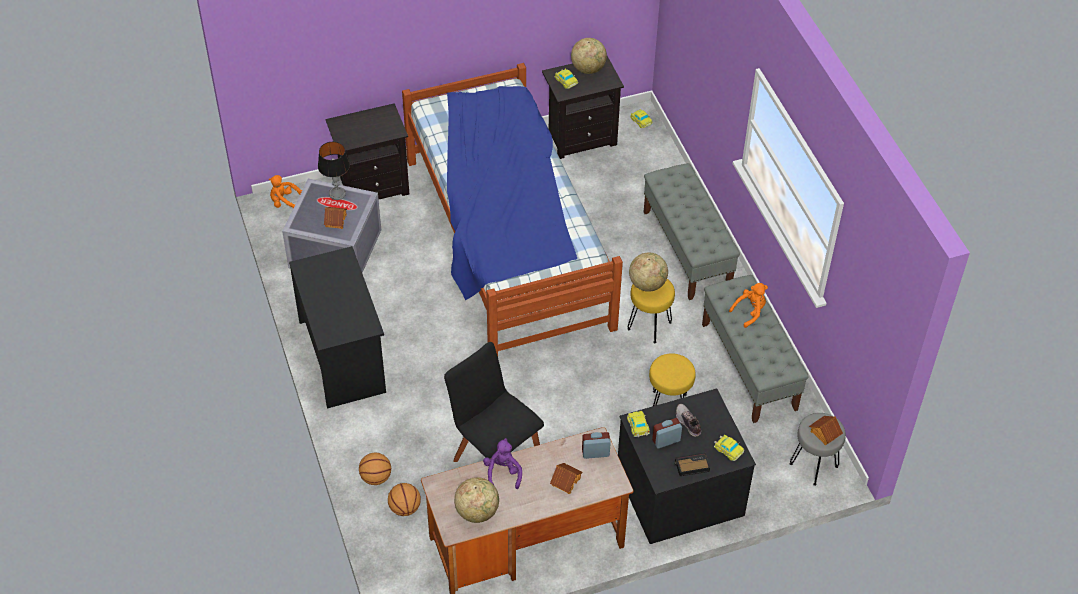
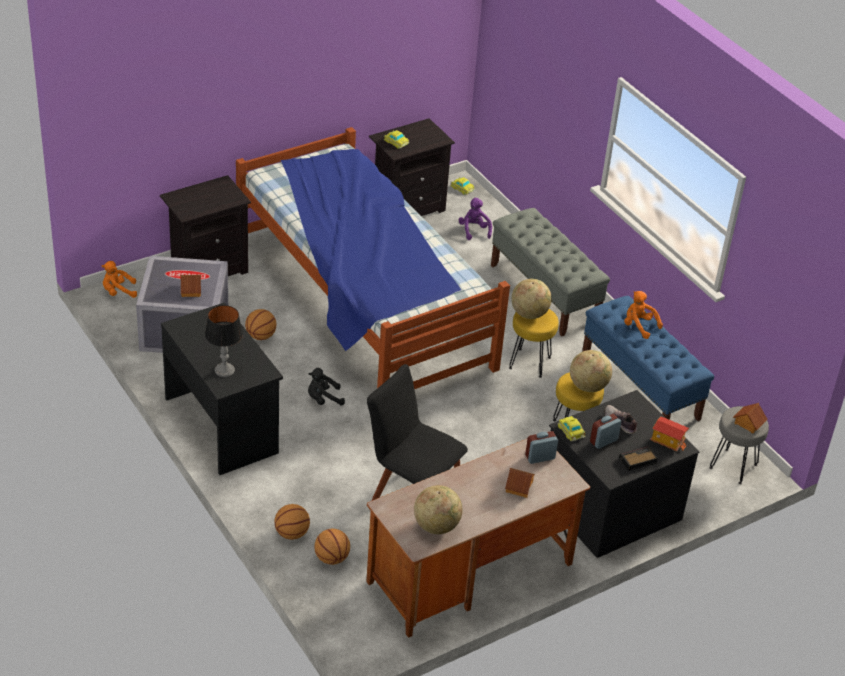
camera: 15 degrees left, 10 degrees down
(337, 194) = (185, 266): table lamp -> table lamp (224, 370)
(402, 265) = (260, 336): none -> basketball
(442, 341) = (323, 399): none -> black plush toy
(502, 473) = (451, 487): purple plush toy -> purple plush toy (474, 230)
(588, 68) = (414, 130): globe -> globe (588, 386)
(728, 449) = (668, 441): toy car -> toy house
(749, 366) = (640, 387): grey bench -> blue bench
(750, 312) = (639, 326): orange plush toy -> orange plush toy turned 90 degrees counterclockwise

